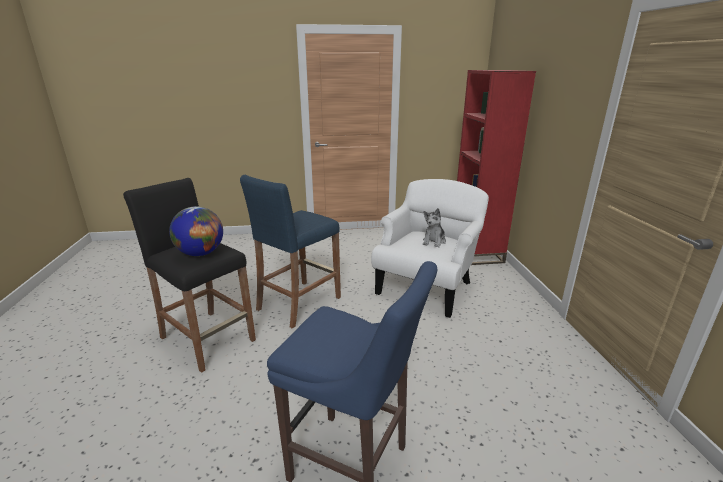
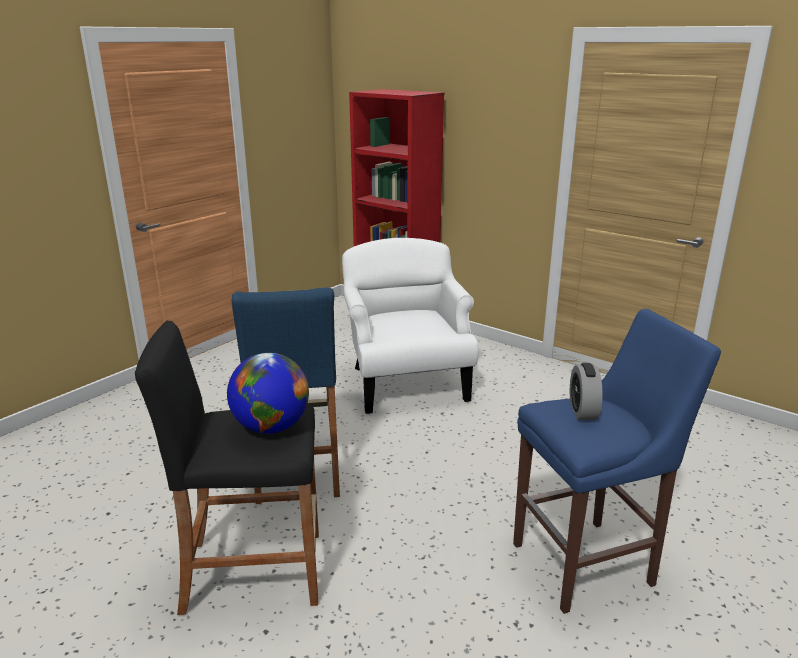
camera: 45 degrees left, 0 degrees up
(342, 328) = (582, 411): none -> alarm clock
(434, 241) = (414, 319): plush toy -> none

